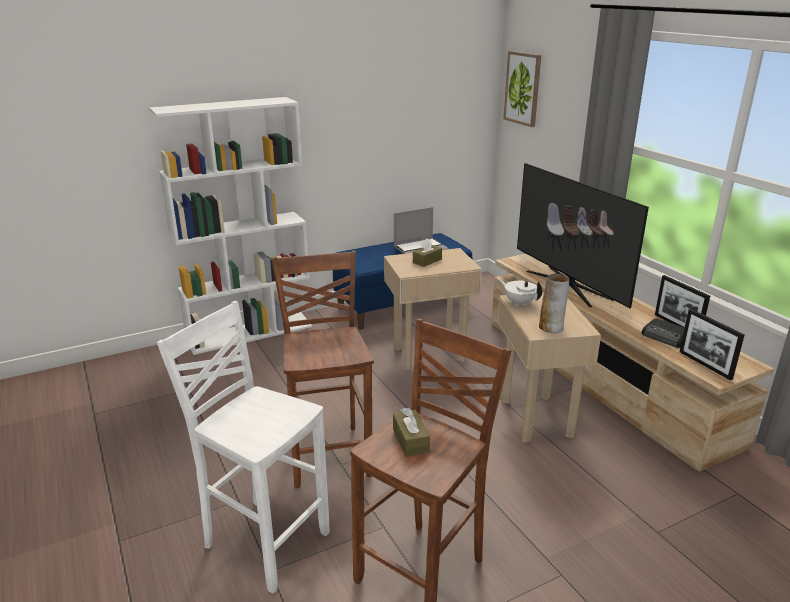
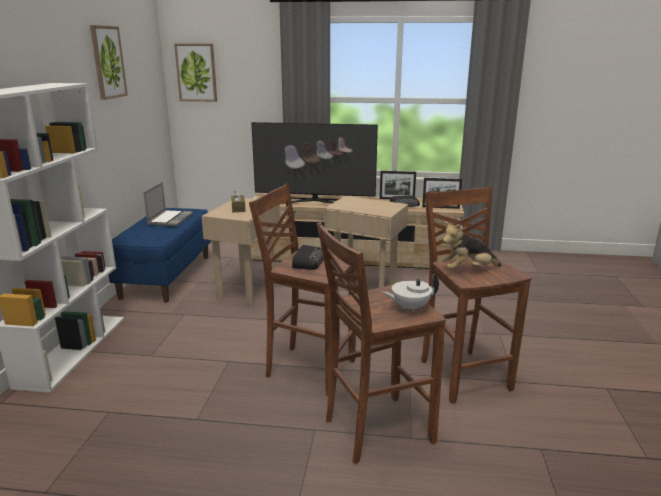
camera: 55 degrees left, 5 degrees down
(264, 540) = (375, 430): white stool -> brown stool
(328, 342) = (309, 261): none -> radio
(385, 74) = (107, 62): none -> picture
(410, 440) = (468, 270): brown tissue box -> plush toy
(519, 302) = (342, 206): white teapot -> white teapot (410, 307)
(551, 327) = (384, 209): vase -> none

